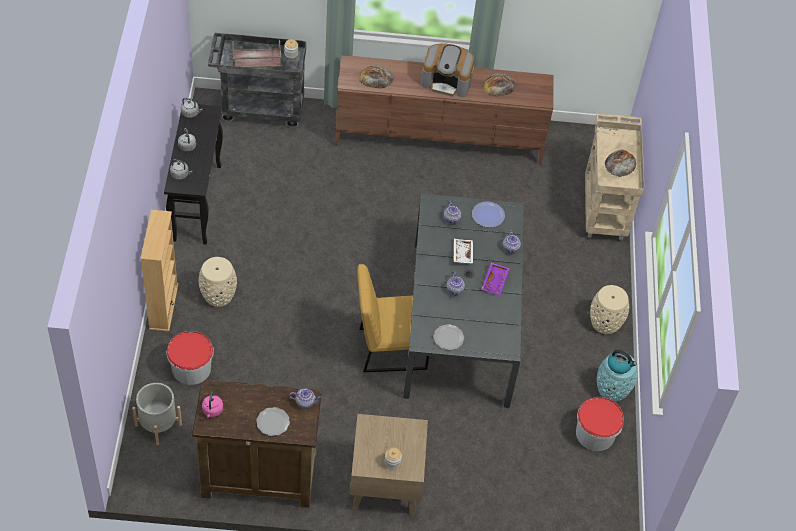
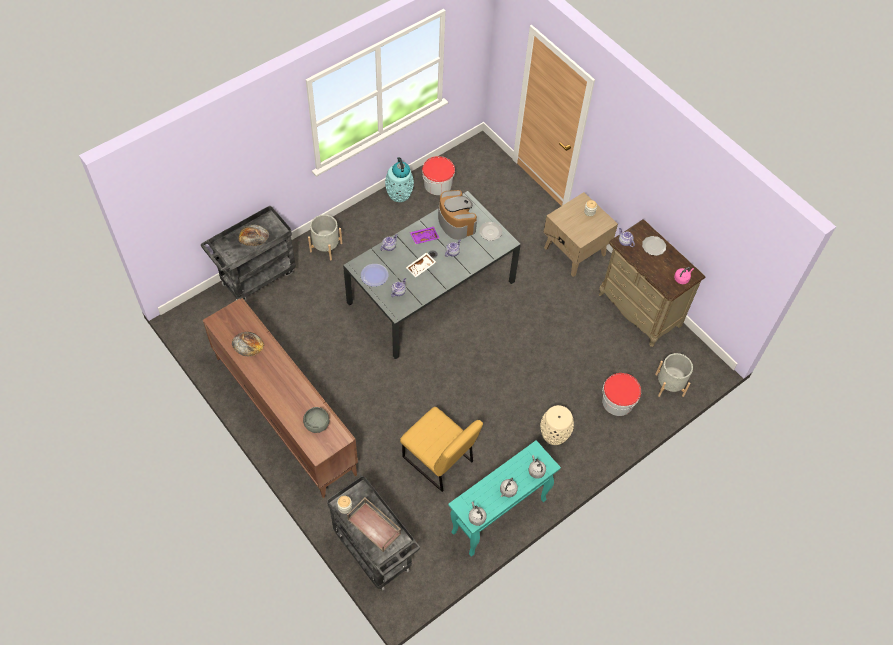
camera: 130 degrees left, 5 degrees up
(163, 306) = (596, 457): beige bookcase -> none
(197, 202) = (498, 517): black console table -> turquoise console table
(376, 78) = (317, 424): bread -> grey bowl
(390, 348) = (488, 313): yellow chair -> yellow chair (439, 460)
(447, 81) = (275, 377): coffee machine -> coffee machine (456, 222)
(596, 282) = (326, 247): none -> grey planter
(604, 208) = (256, 280): beige cart -> black cart
(605, 323) = (354, 224): beige stool -> none

